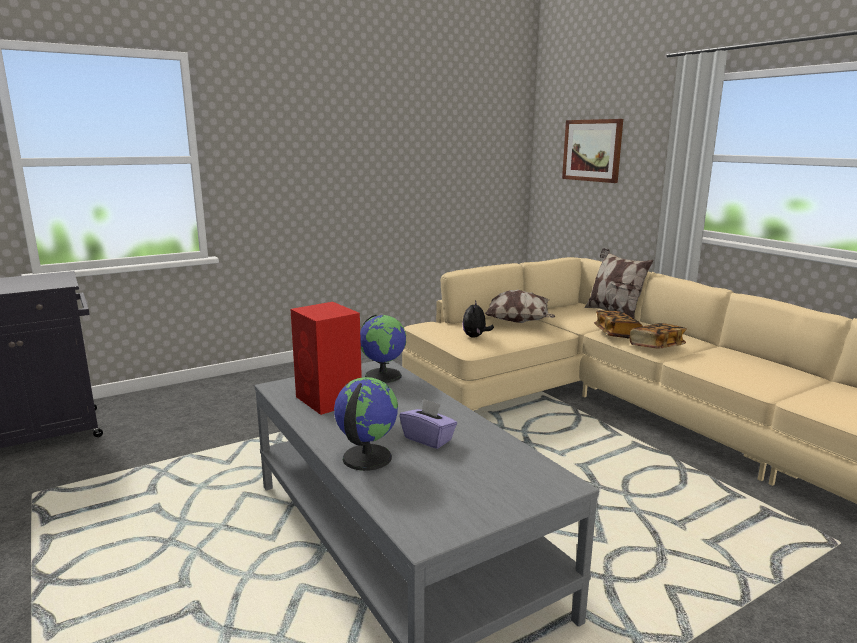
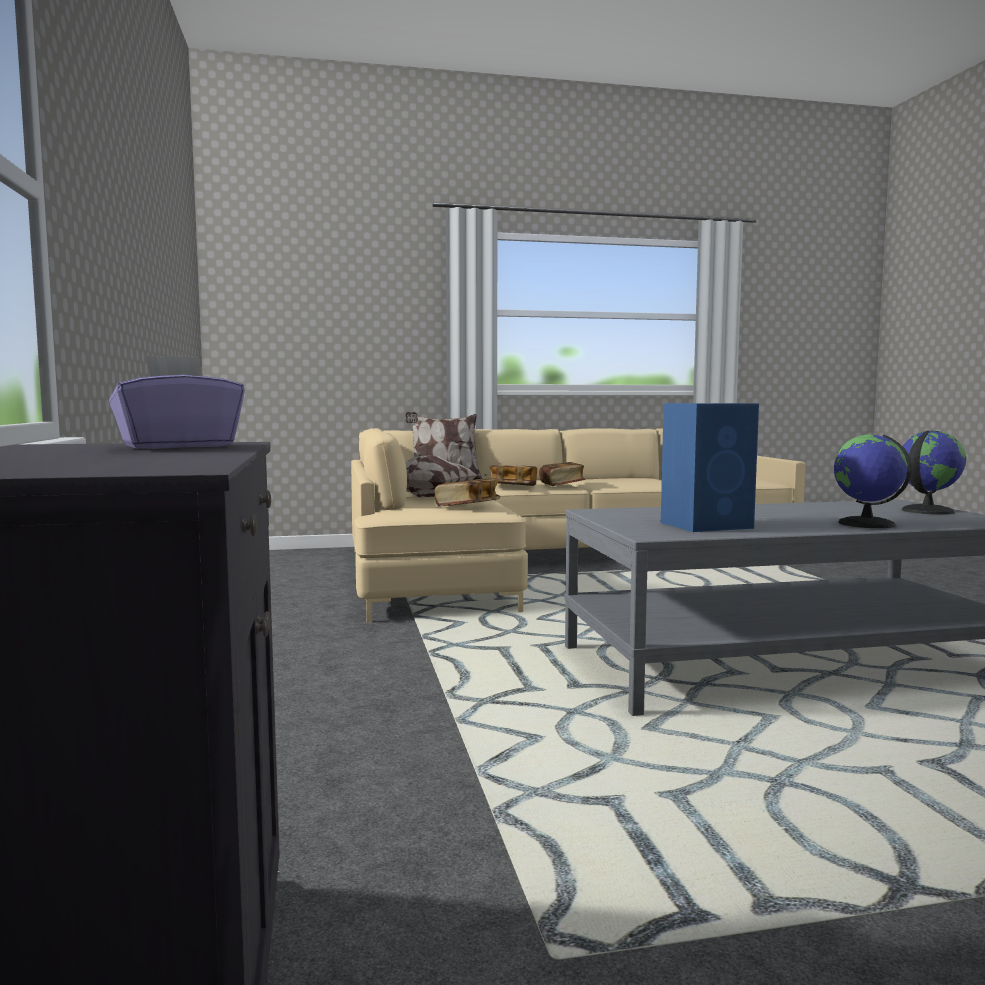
camera: 70 degrees left, 10 degrees down
(329, 400) = (708, 525): red speaker -> blue speaker
(383, 375) = (632, 512): globe -> globe (926, 511)
(428, 439) = (817, 513): purple tissue box -> purple tissue box (178, 446)
(475, 337) = (467, 506): plush toy -> book
(592, 150) = (320, 304): picture -> none

